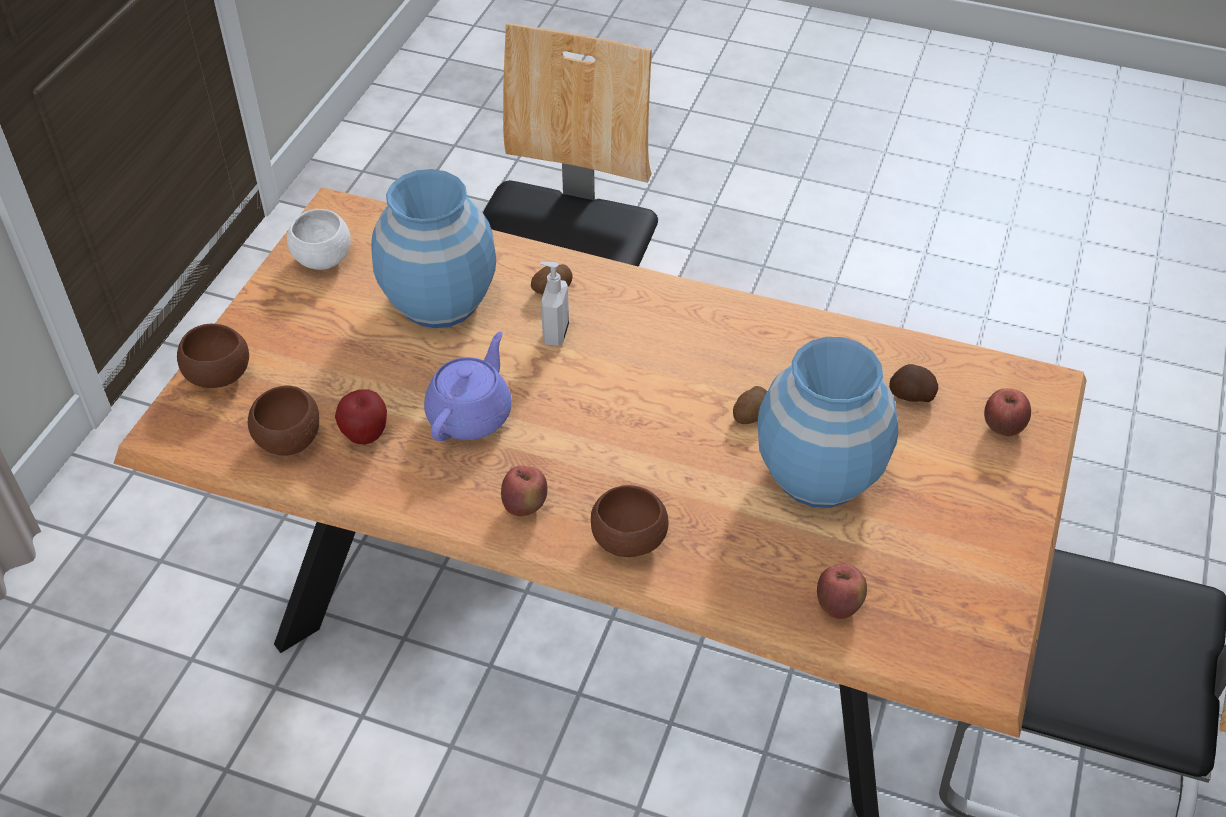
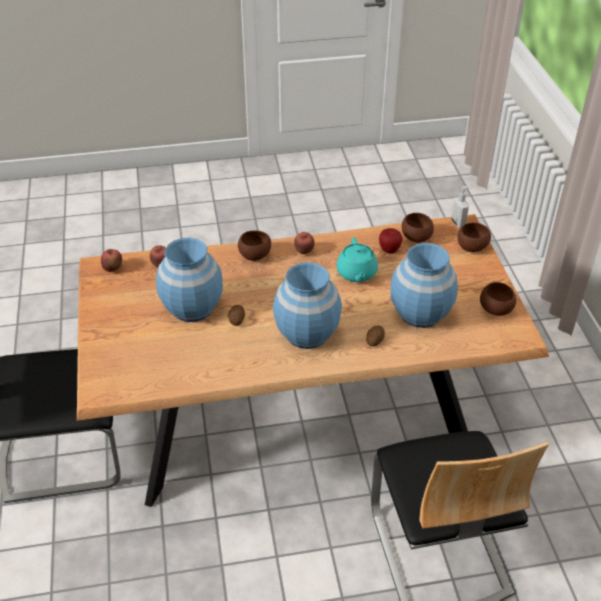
camera: 150 degrees right, 5 degrees down
(323, 259) = (495, 310): white bowl -> brown bowl
(471, 414) = (356, 273): purple teapot -> turquoise teapot
(554, 333) = (353, 320): soap dispenser -> soap dispenser (458, 223)
(648, 342) = (307, 333): none -> blue vase
(911, 396) = (165, 358): potato -> none
(1002, 428) = (114, 360): apple -> apple (113, 269)

